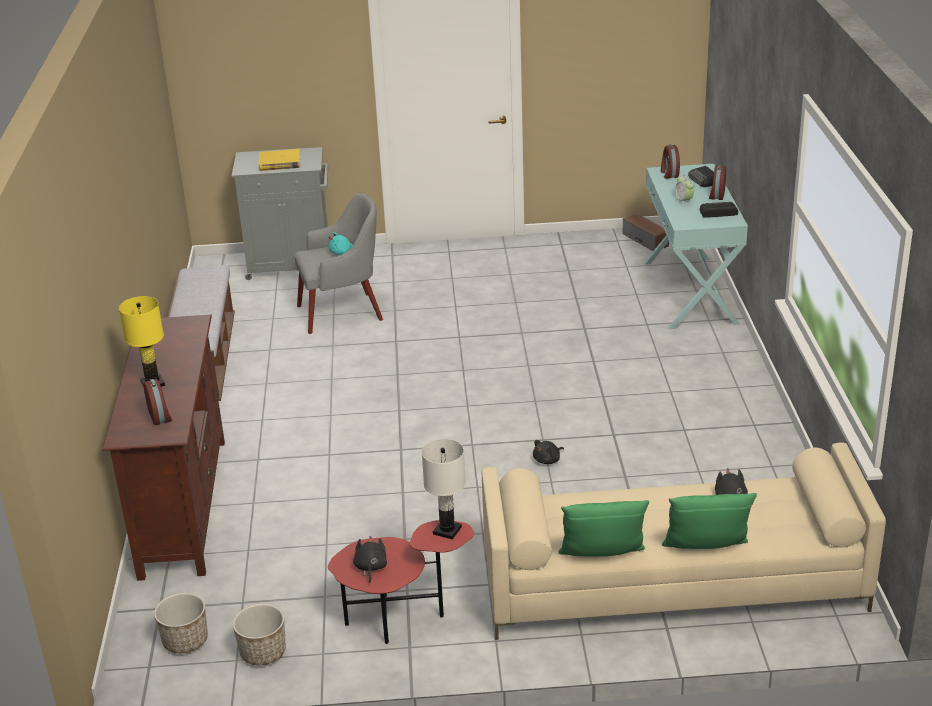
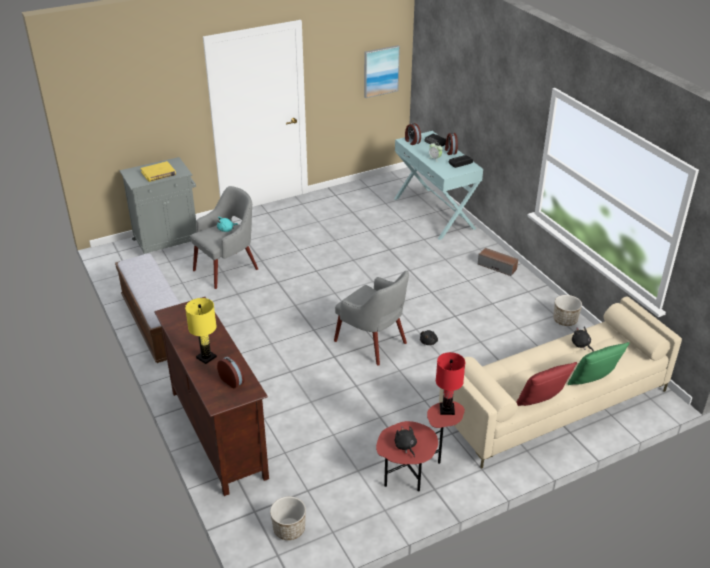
camera: 25 degrees left, 5 degrees up
(263, 653) = (346, 521): planter -> planter (565, 320)
(447, 530) = (446, 409): white table lamp -> red table lamp
(466, 443) = (372, 343): none -> grey armchair
(603, 559) = (541, 402): green pillow -> red pillow
(645, 240) = (384, 183): speaker -> speaker (497, 266)
(651, 63) = (381, 71): none -> picture

